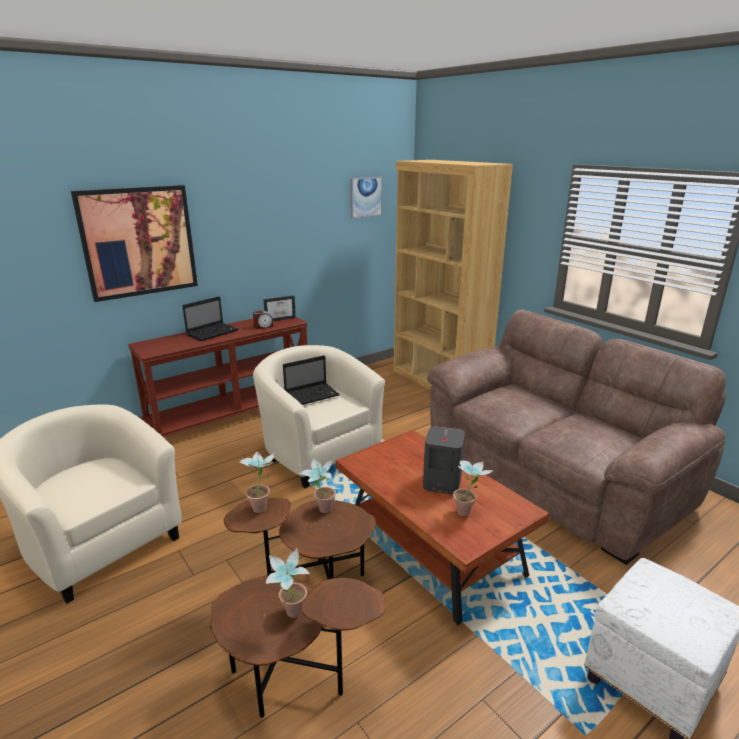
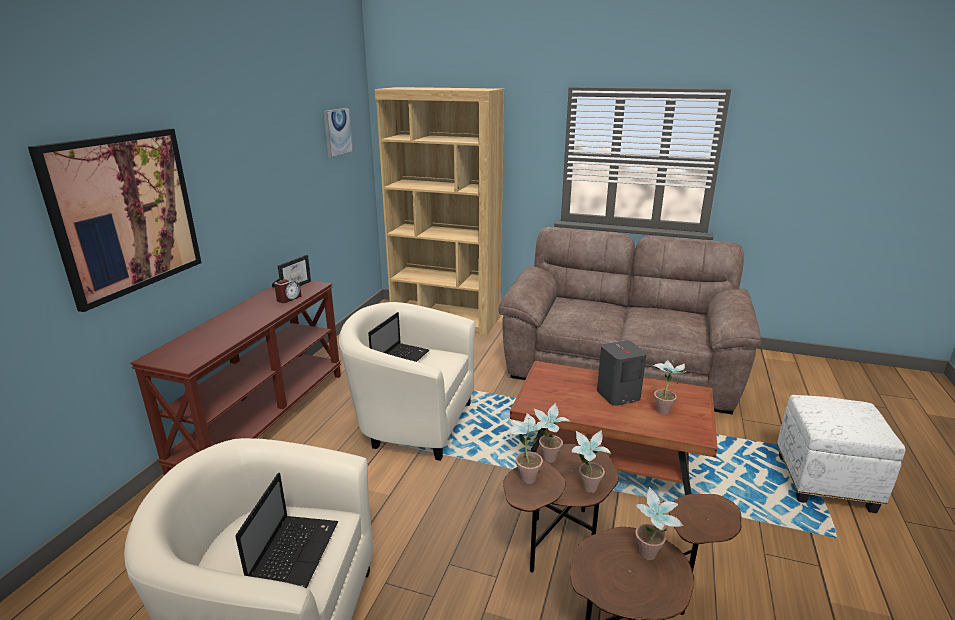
camera: 35 degrees left, 0 degrees up
(213, 332) = (235, 319): laptop -> laptop (294, 552)
(317, 544) = (586, 490): none -> potted plant

